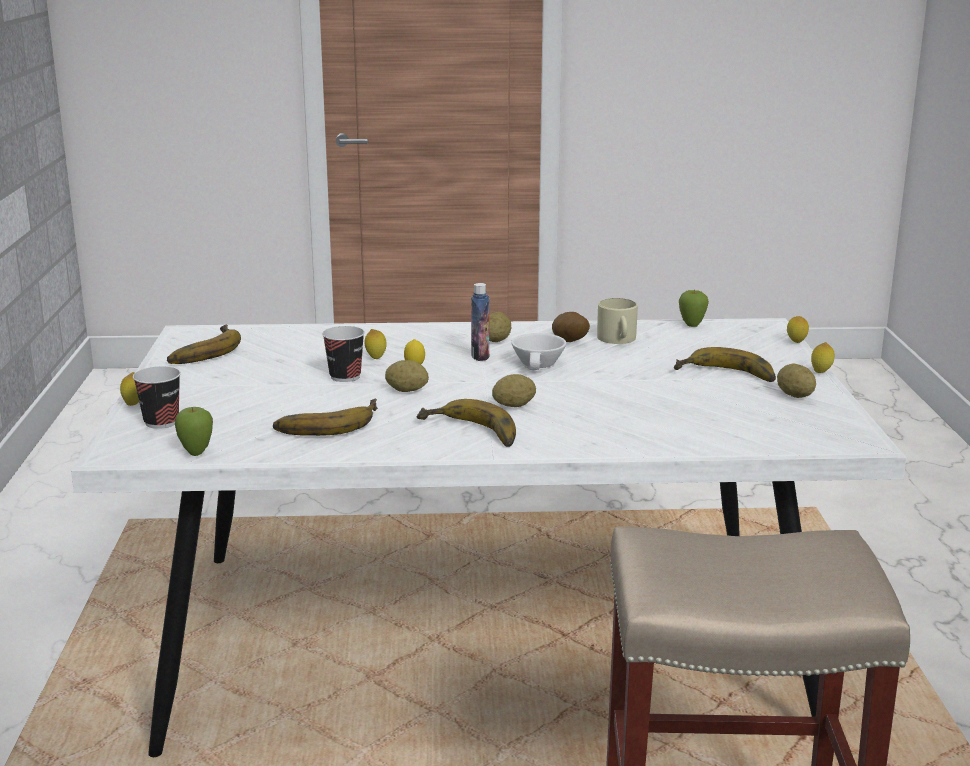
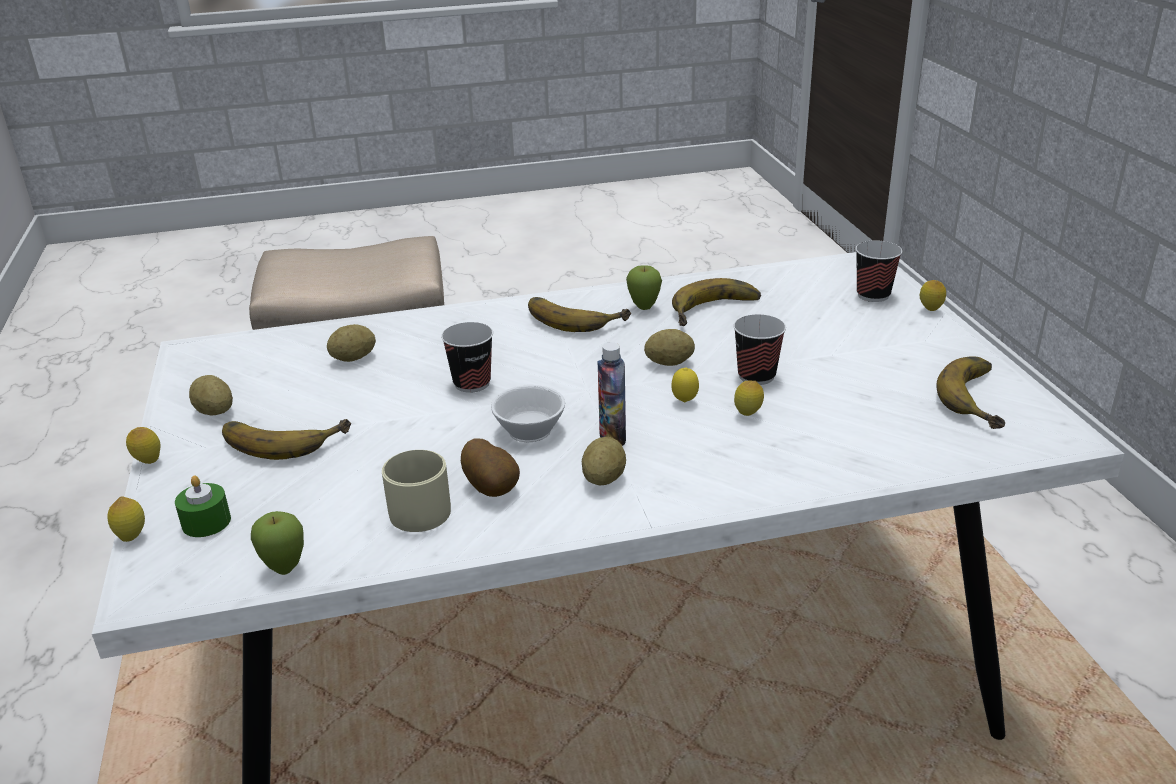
camera: 170 degrees right, 10 degrees up
(196, 453) = (799, 271): apple -> apple (644, 308)
(514, 406) = (542, 356): potato -> potato (353, 358)
(579, 393) = (472, 383): none -> cup
(753, 344) = (206, 522): none -> green candle

